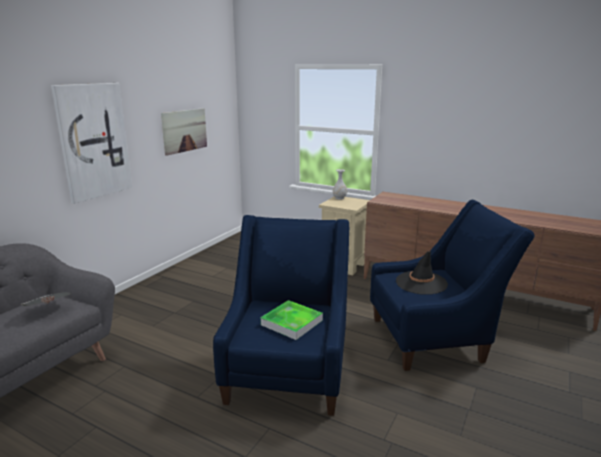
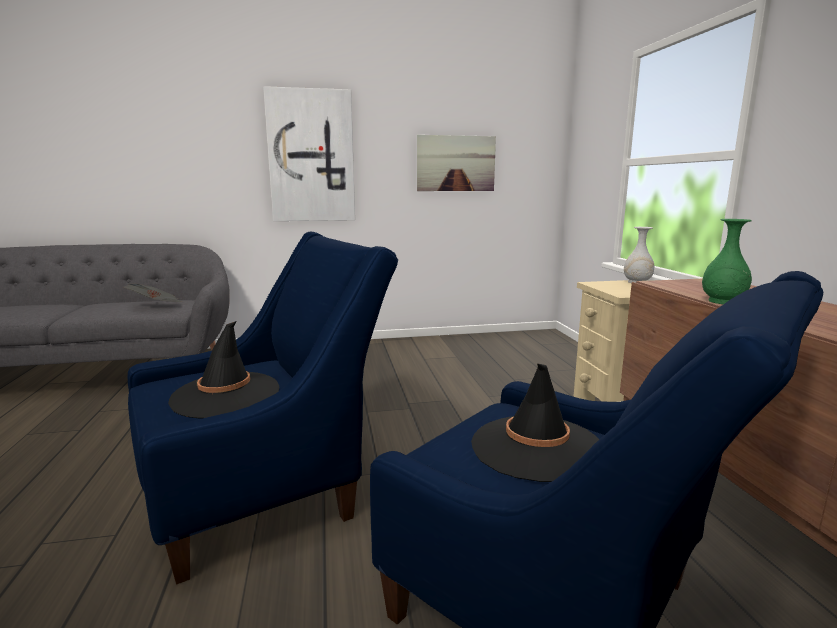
camera: 50 degrees right, 5 degrees down
(291, 322) = (226, 395): tray -> black hat
(415, 206) = (722, 302): none -> green vase

